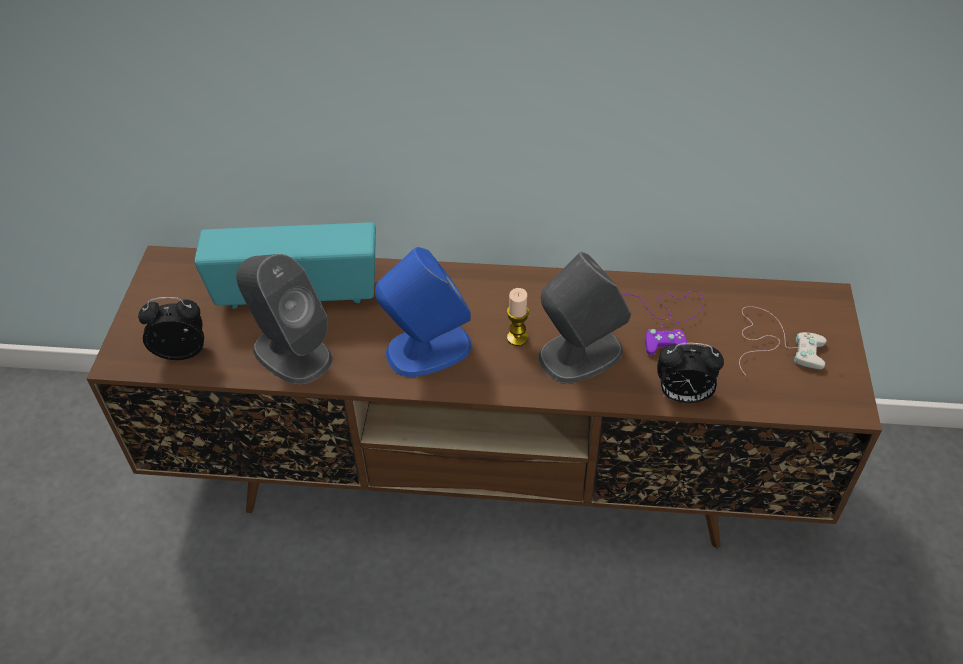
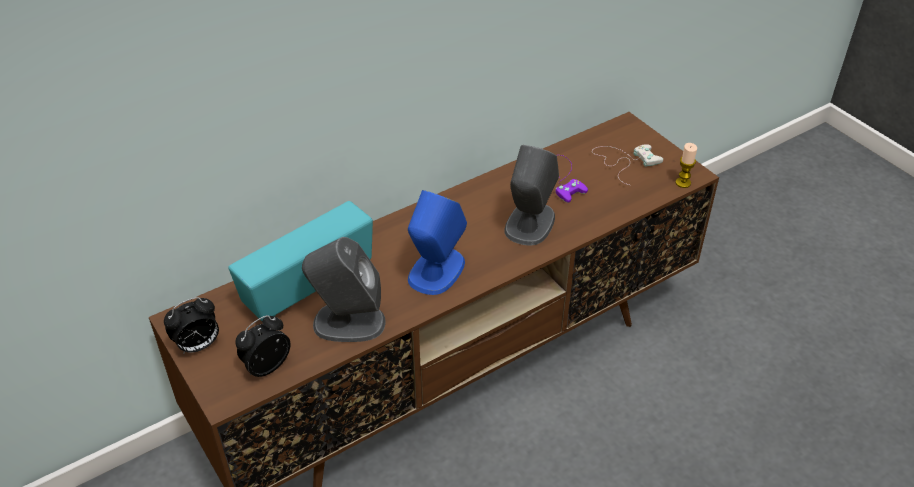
camera: 40 degrees left, 5 degrees down
(517, 338) = (483, 234): candle -> candle (683, 183)
(683, 396) = (608, 214): alarm clock -> alarm clock (198, 346)

